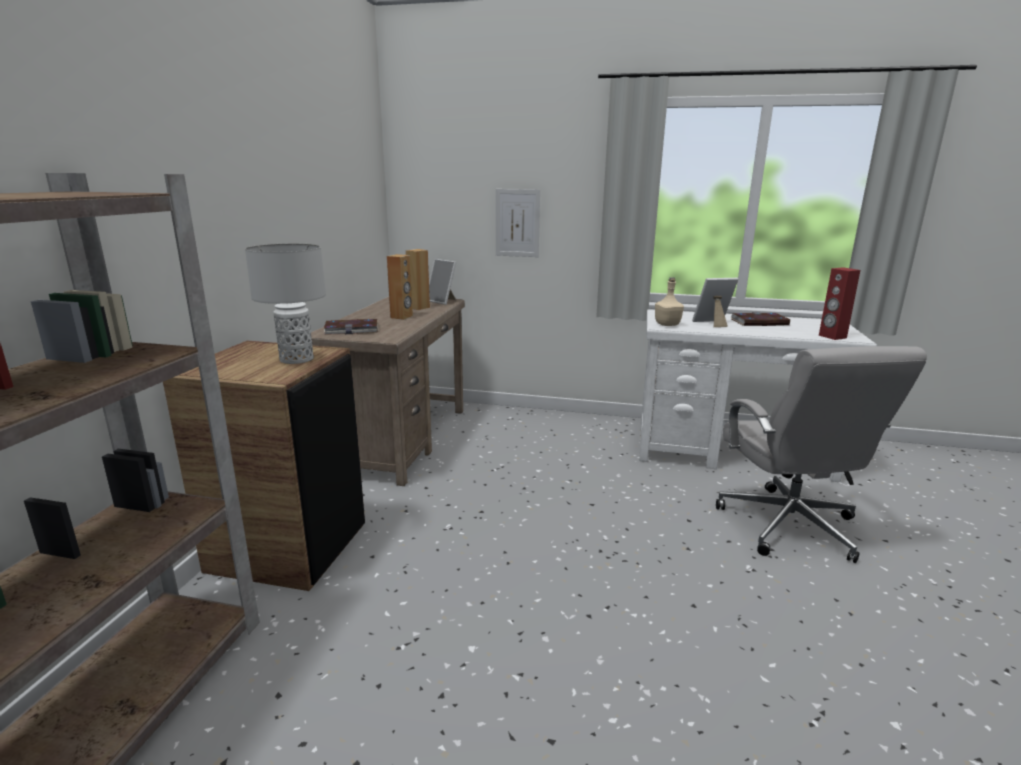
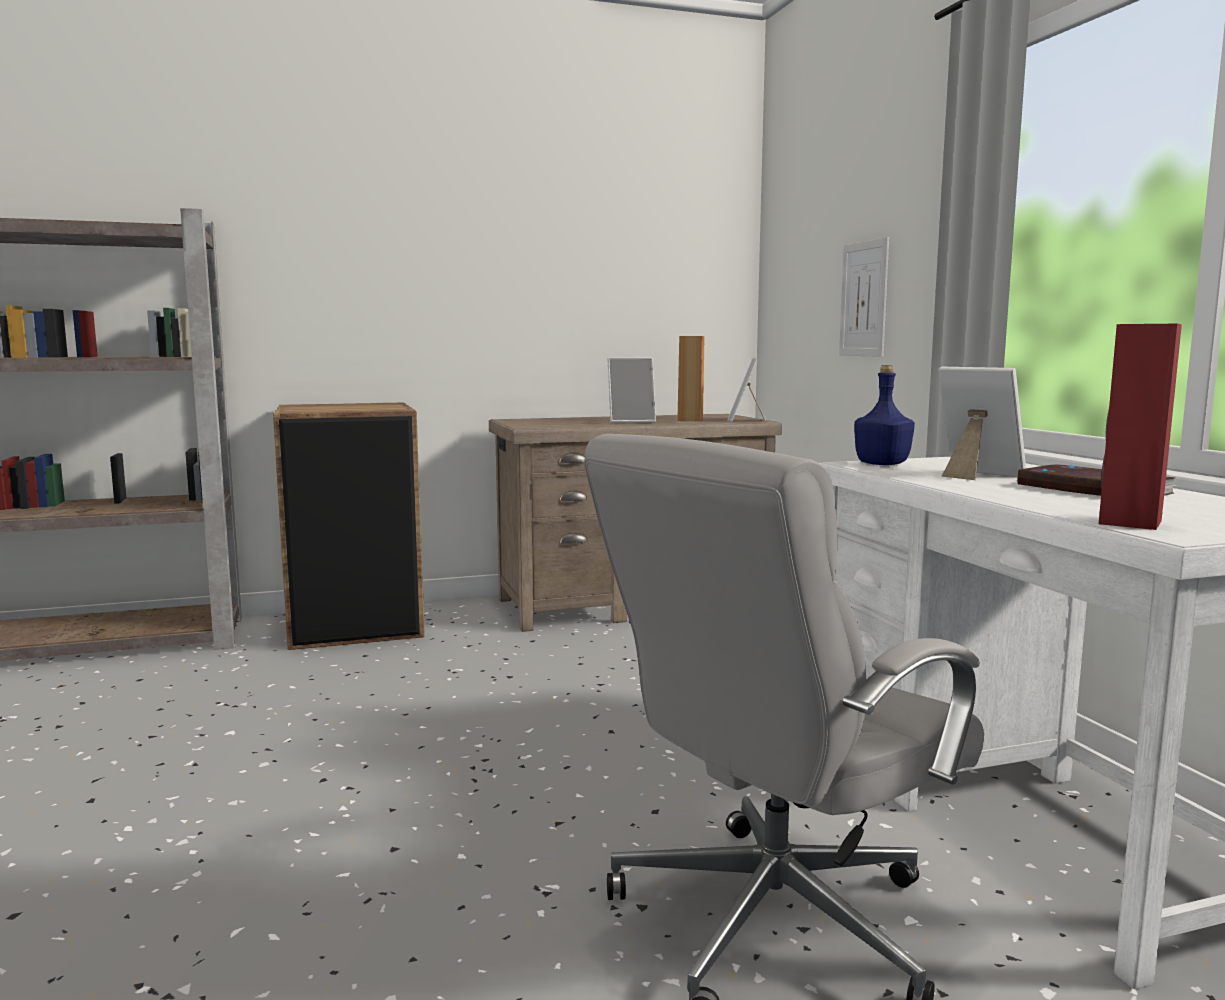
camera: 60 degrees right, 10 degrees down
(297, 359) = (358, 408): white table lamp -> none
(352, 329) = (543, 421): book -> none
(402, 317) = (631, 421): brown speaker -> picture frame
(666, 325) = (881, 464): beige bottle -> blue bottle

